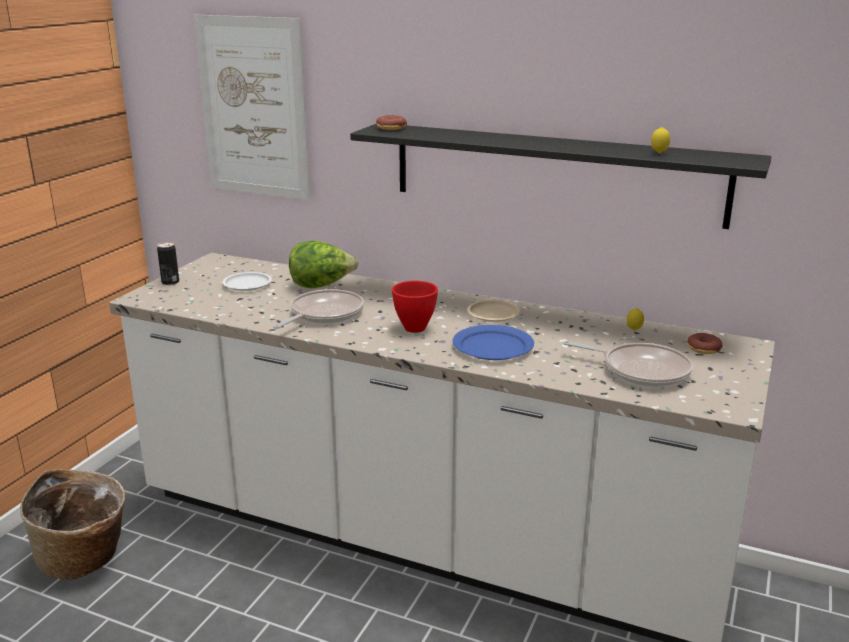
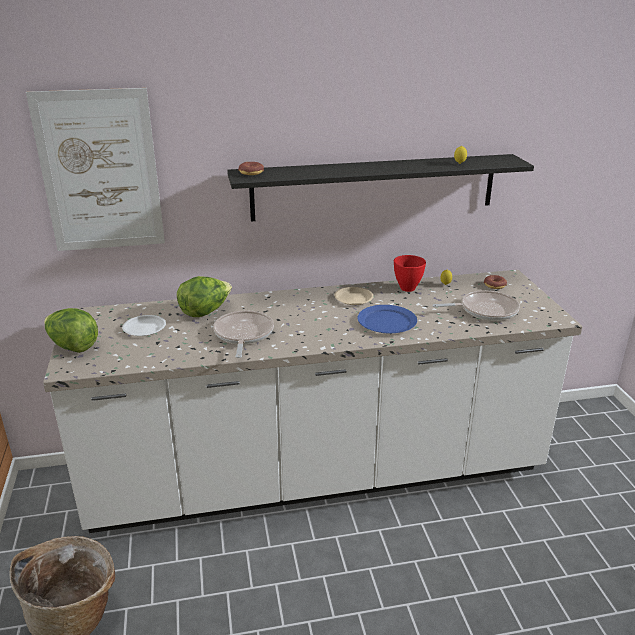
camera: 35 degrees left, 5 degrees up
(170, 282) = (73, 346): can -> lettuce
(413, 328) = (320, 325): red bowl -> red bowl (407, 288)

